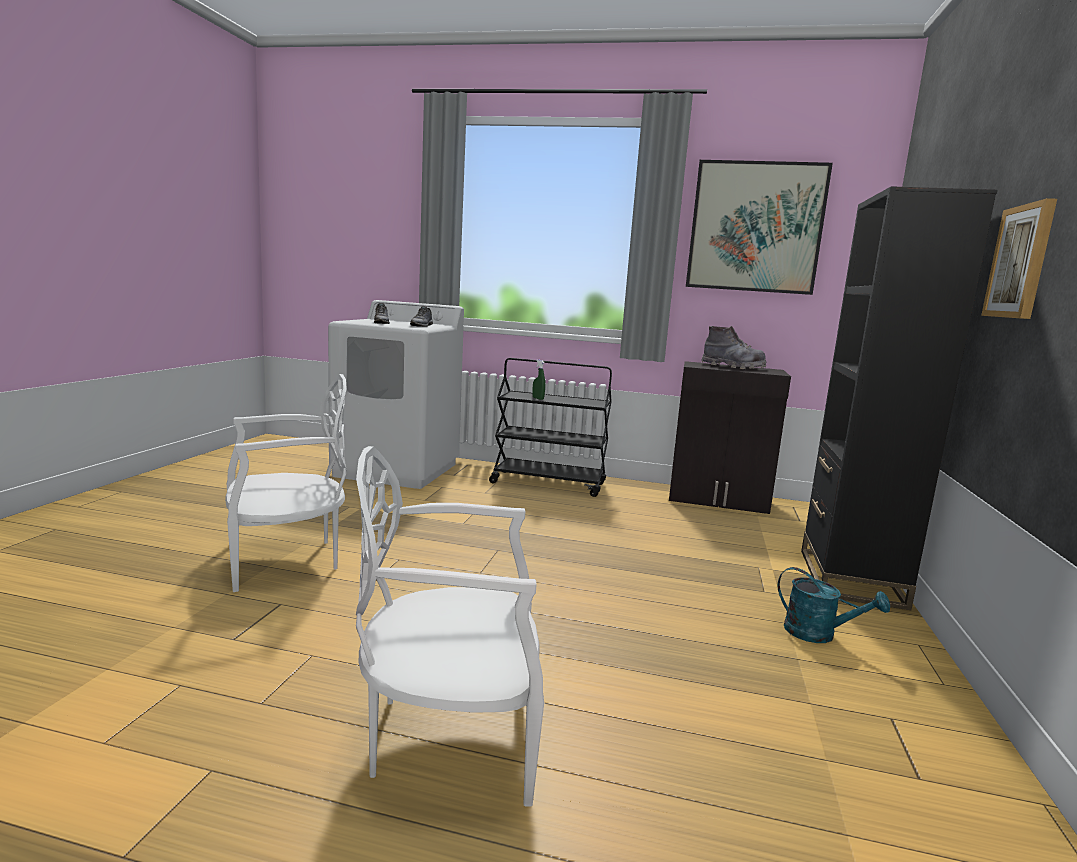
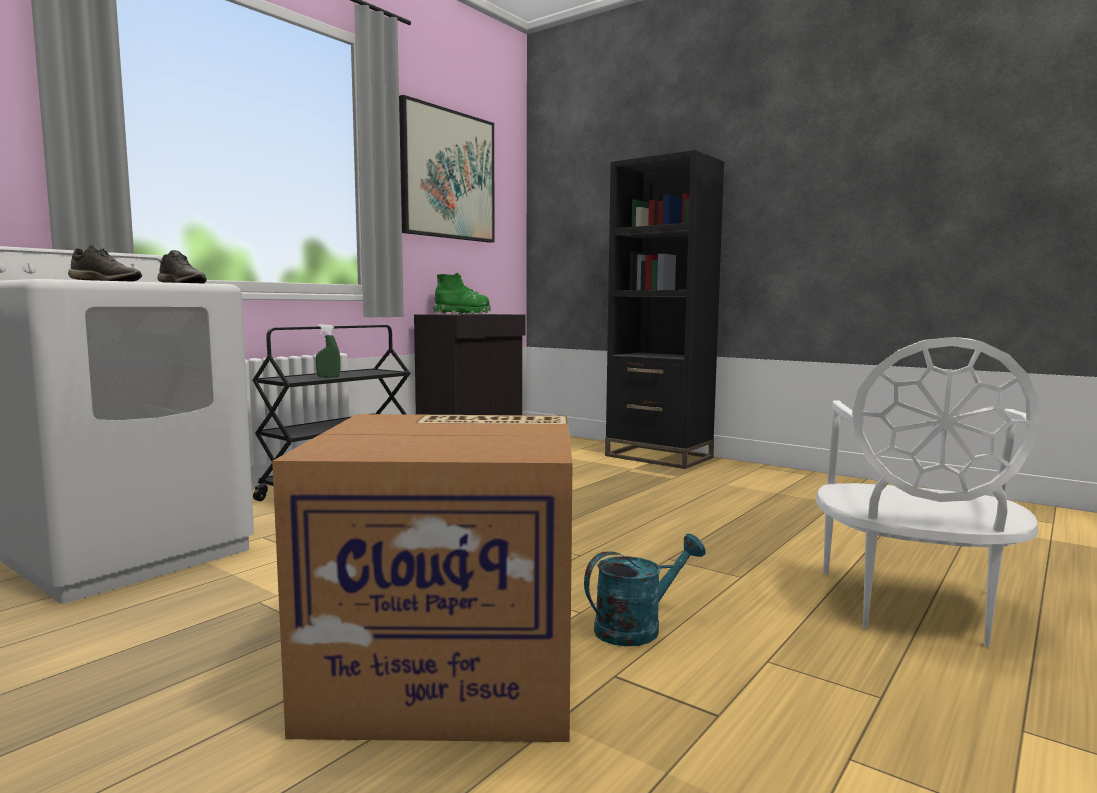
camera: 65 degrees left, 5 degrees down
(286, 560) = (453, 665): white chair -> cardboard box
(733, 366) = (463, 314): grey boot -> green boot
(818, 634) = (744, 481): turquoise watering can -> turquoise watering can (637, 627)
(1020, 262) = (767, 208): picture -> none

